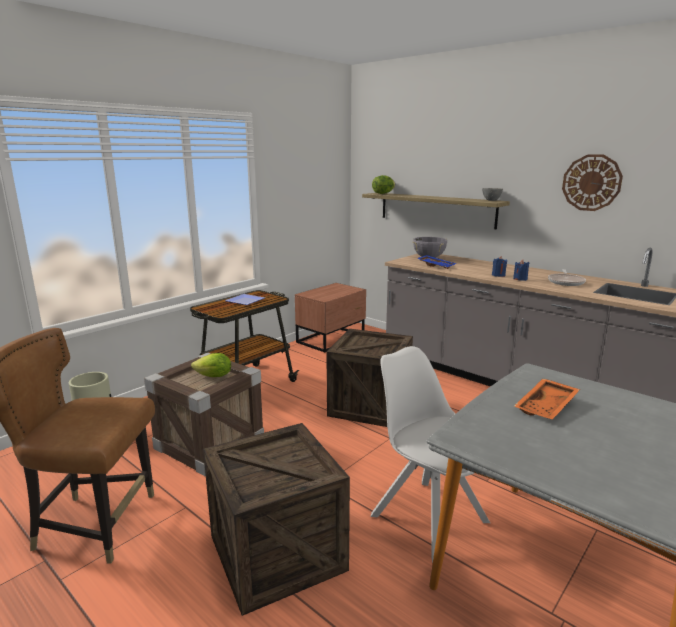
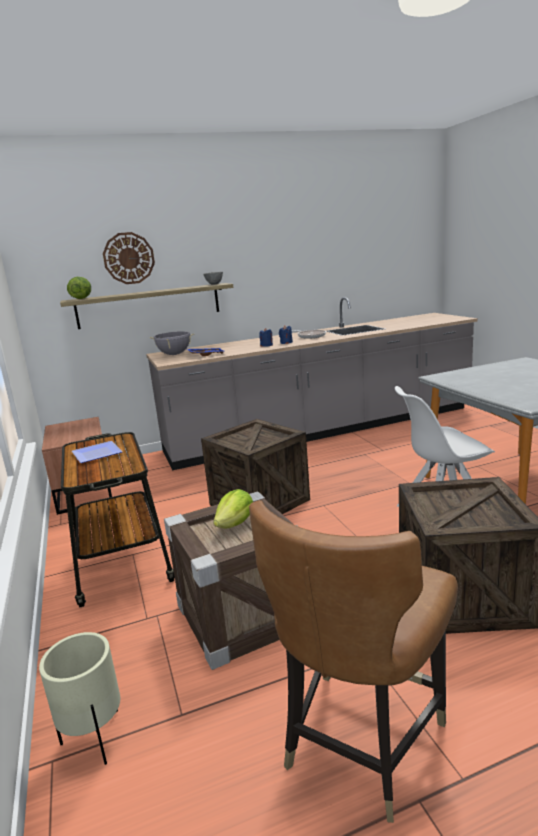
camera: 60 degrees left, 0 degrees up
(547, 407) = (493, 382): orange tray -> none
(591, 182) = (287, 256): wall clock -> wall clock (129, 258)

